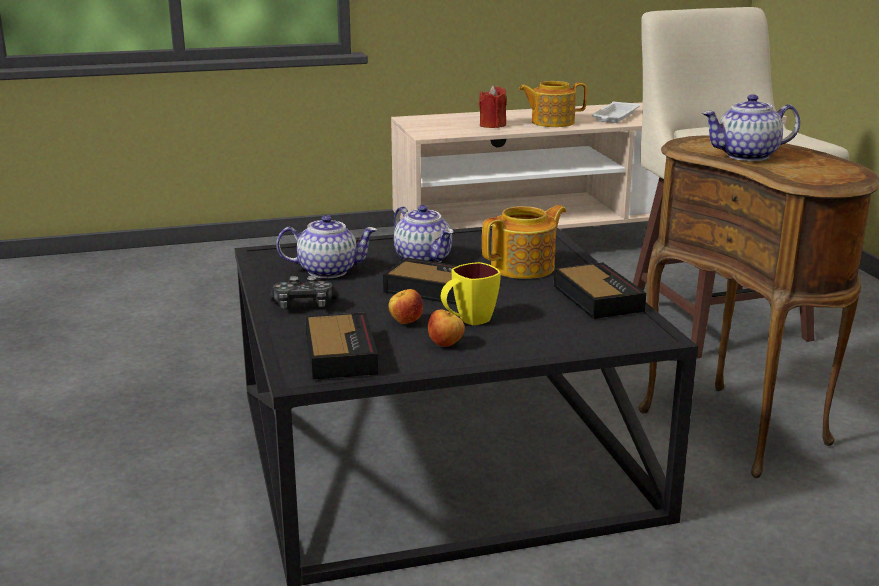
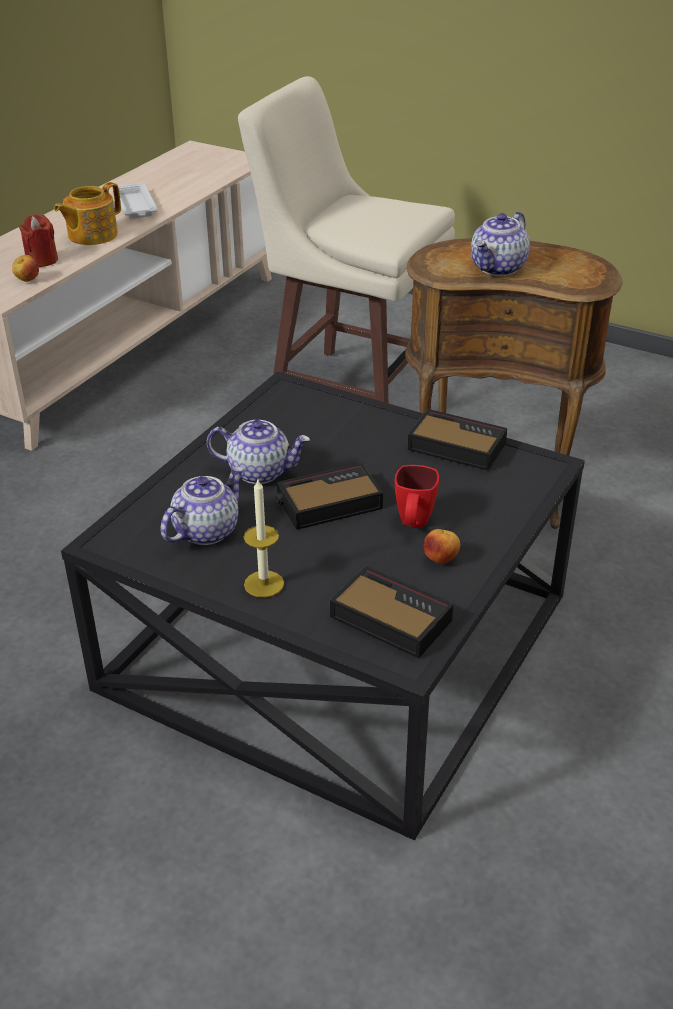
camera: 45 degrees left, 15 degrees up
(304, 305) = (264, 584): game controller -> candle
(406, 322) = (373, 553): apple -> apple (27, 280)
(468, 321) = (413, 524): yellow mug -> red mug
(524, 267) = (351, 439): teapot -> none

